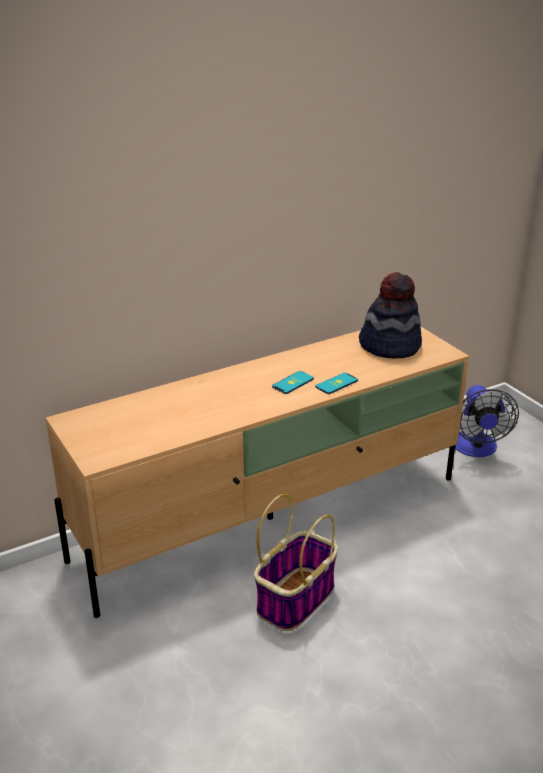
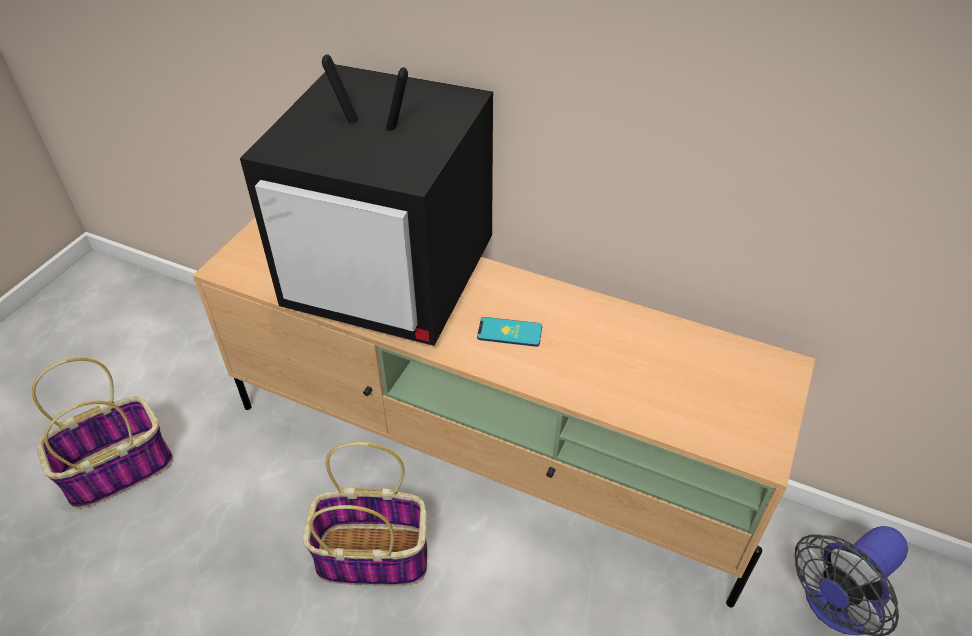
camera: 55 degrees right, 15 degrees up
(73, 715) = (120, 469): none -> basket
(201, 402) = (394, 280): none -> television
(337, 384) = (547, 374): phone -> none
(390, 346) = (708, 380): hat -> none

